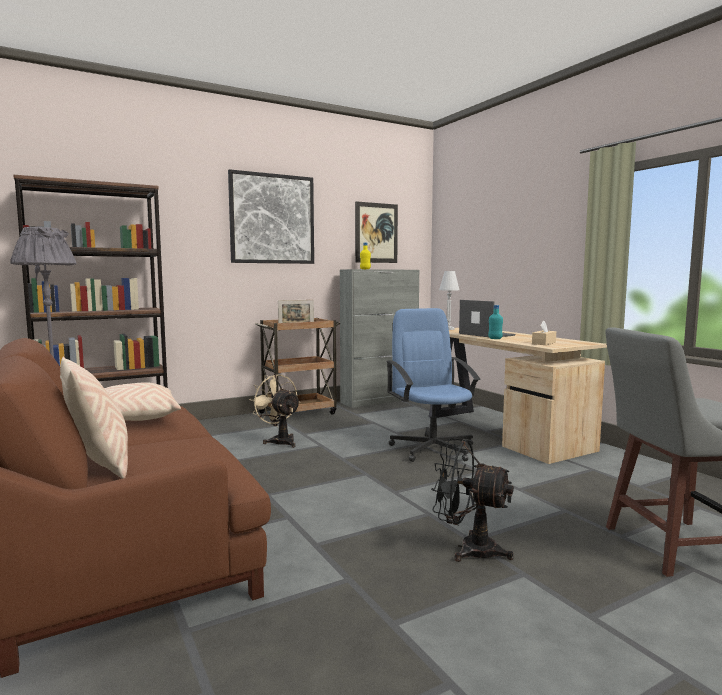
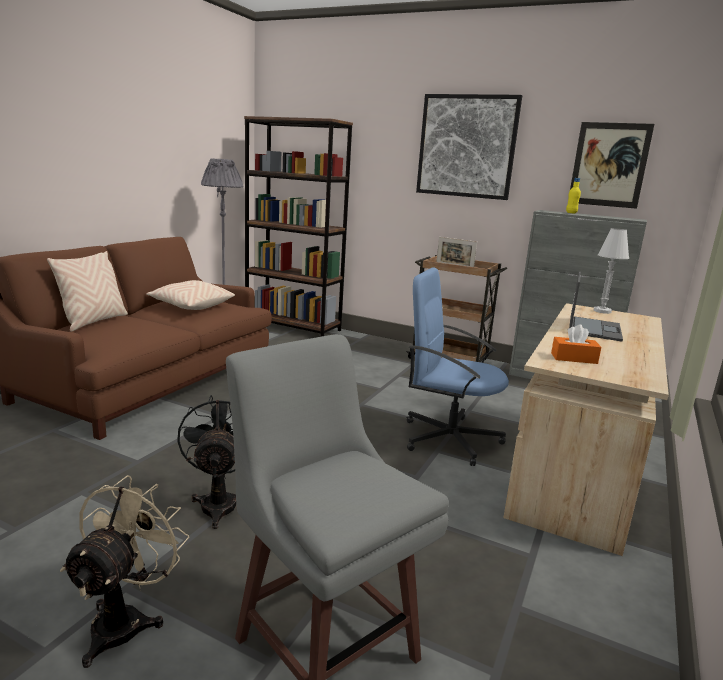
camera: 55 degrees right, 10 degrees up
(279, 441) = (368, 372): beige fan -> beige fan (126, 620)
(432, 448) = (448, 438): blue office chair -> blue office chair turned 105 degrees counterclockwise
(495, 338) = (561, 335): turquoise bottle -> none
(543, 343) = (574, 358): beige tissue box -> orange tissue box

